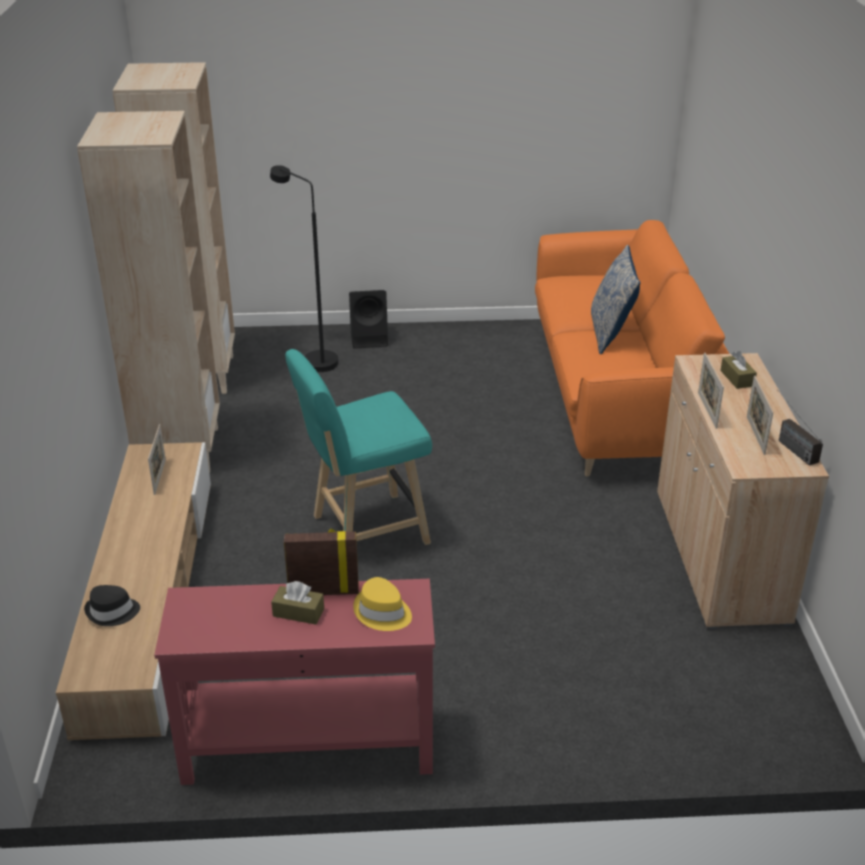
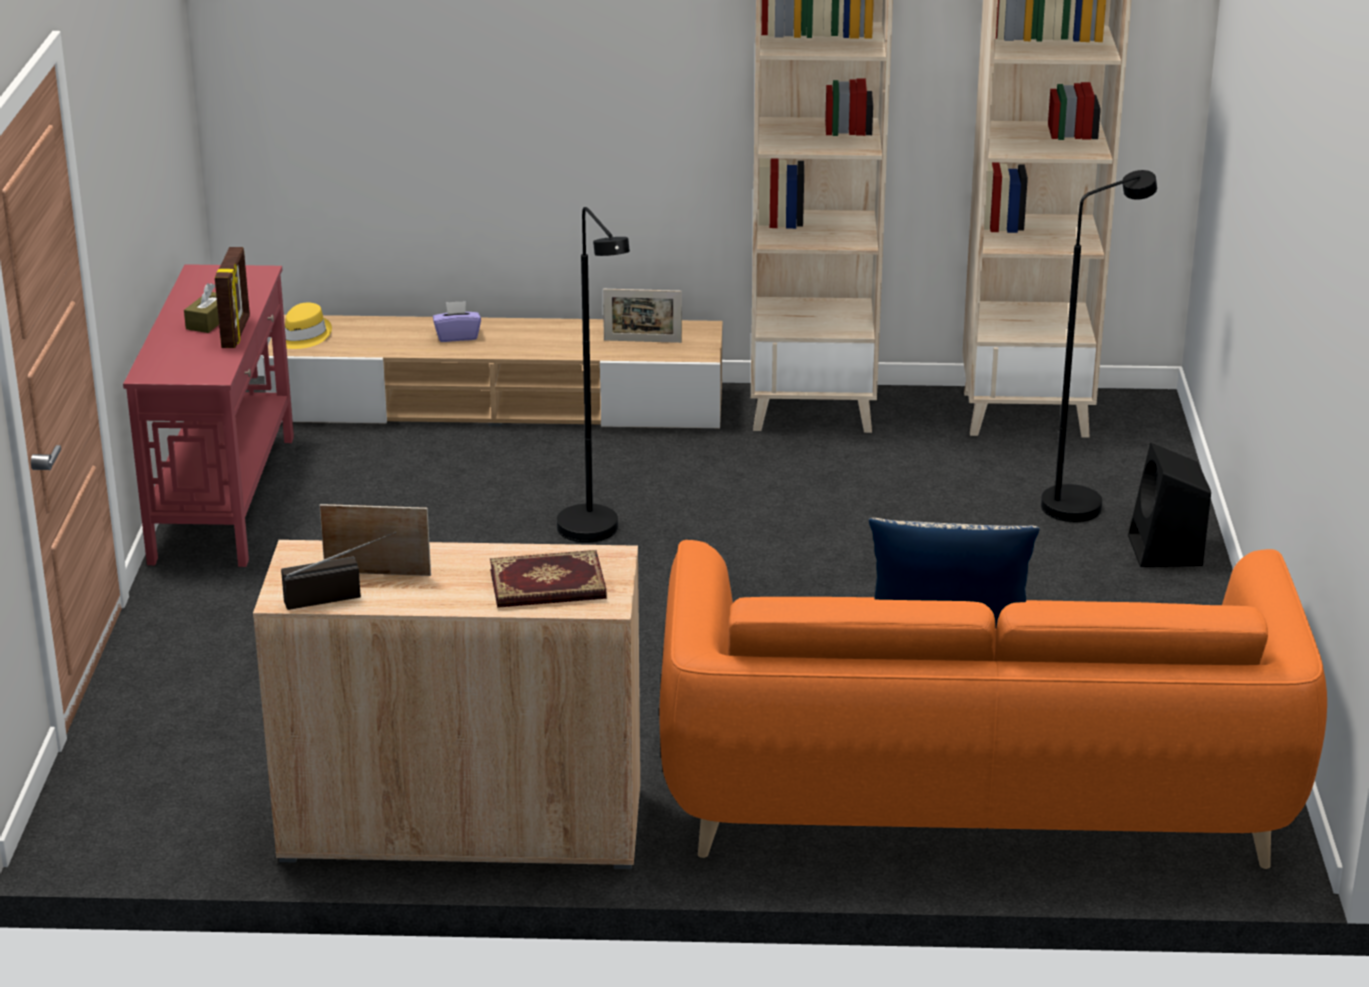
camera: 95 degrees right, 5 degrees down
(112, 612) = (390, 331): black hat -> none
(132, 571) = (457, 336): none -> purple tissue box
(364, 532) = (595, 535): turquoise stool -> black floor lamp
(382, 613) = (185, 360): yellow hat -> yellow hat (303, 337)
(707, 410) = (459, 546): picture frame -> none
(737, 378) = (548, 586): brown tissue box -> book

